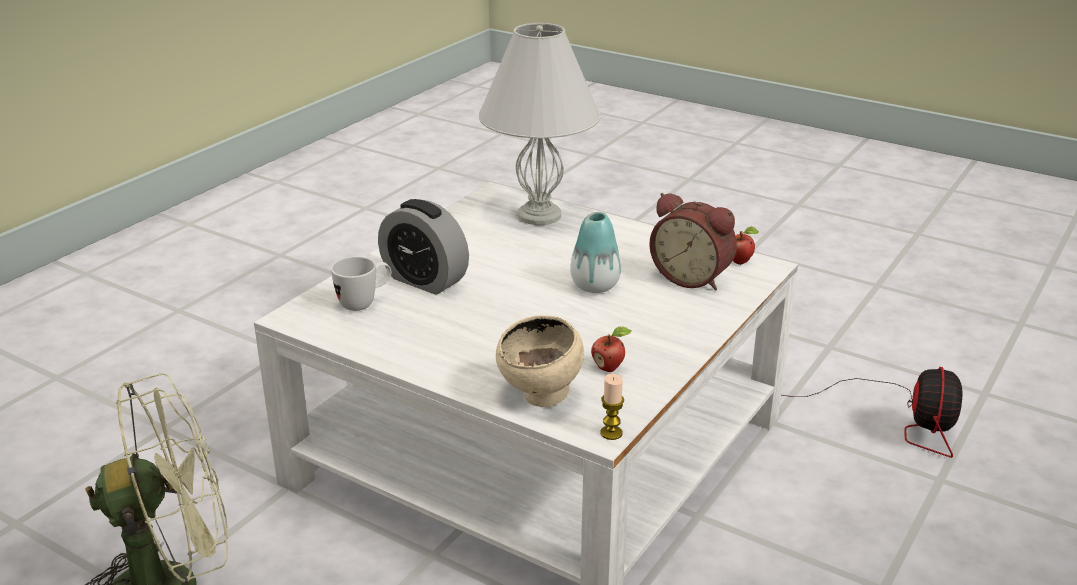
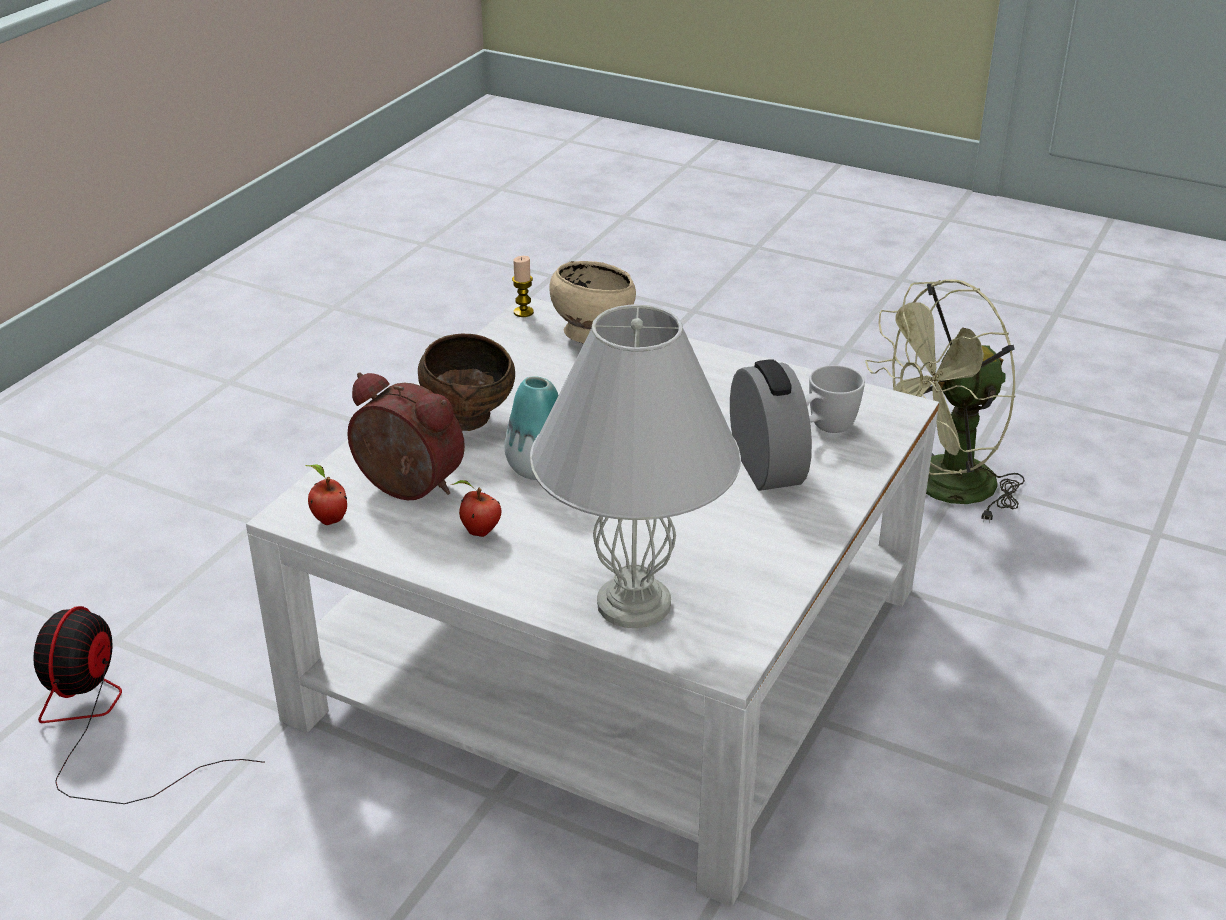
camera: 175 degrees right, 5 degrees up
(424, 280) = (766, 466): alarm clock -> alarm clock turned 45 degrees clockwise
(609, 368) = (523, 367): apple -> apple (478, 532)
(652, 322) = (470, 421): none -> brown bowl

